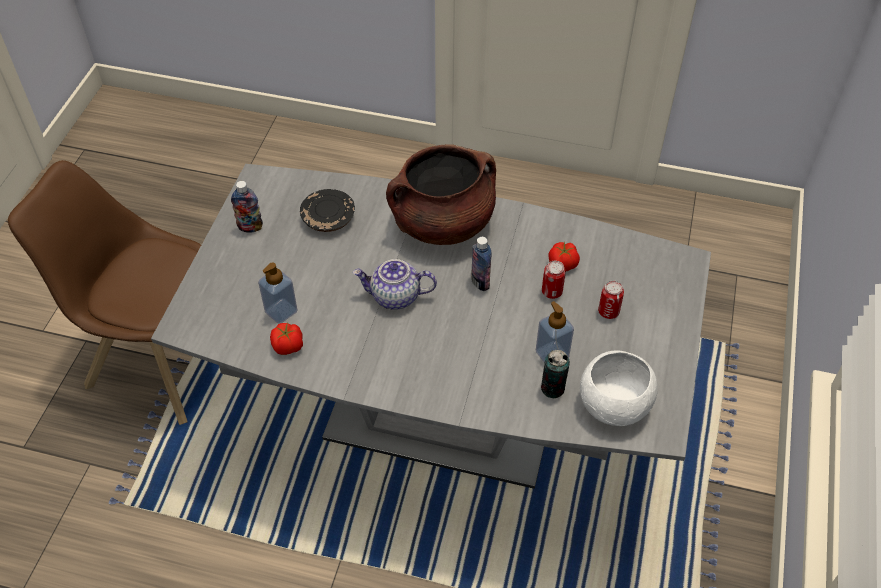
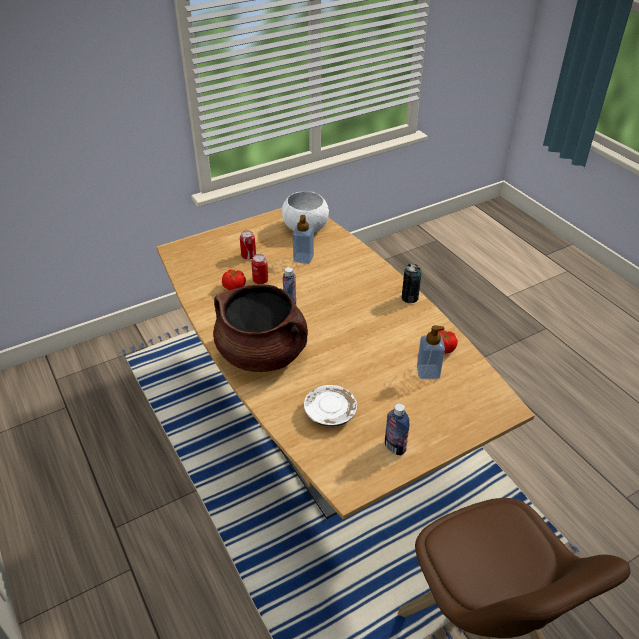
camera: 135 degrees left, 10 degrees down
(328, 218) = (330, 412): black plate -> white plate
(395, 297) = (347, 333): teapot -> none
(440, 419) = (319, 437): grey dining table -> brown dining table
(552, 388) = (323, 248): can -> can (409, 298)

